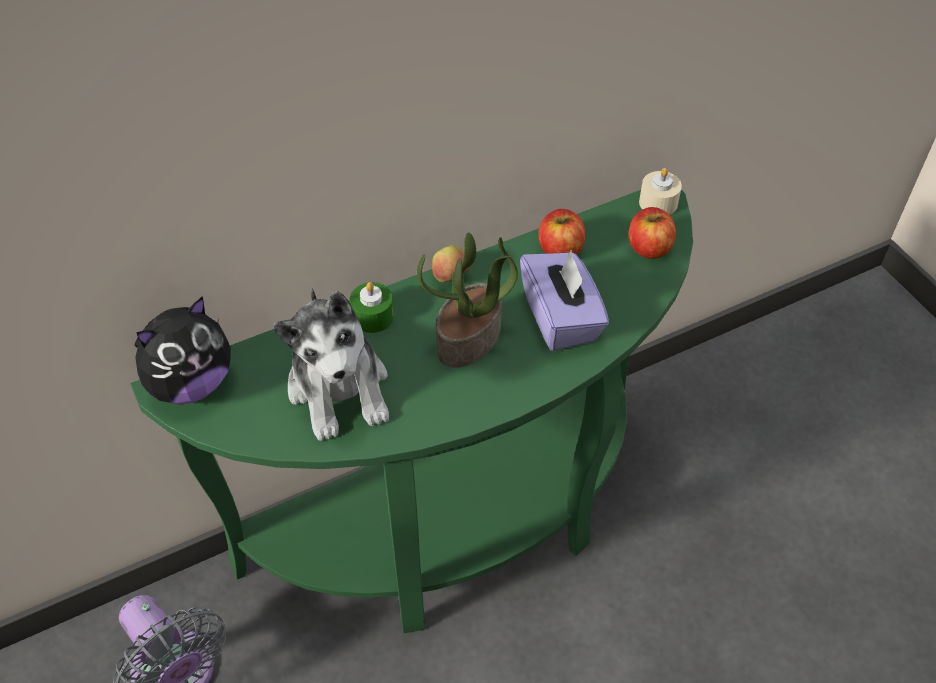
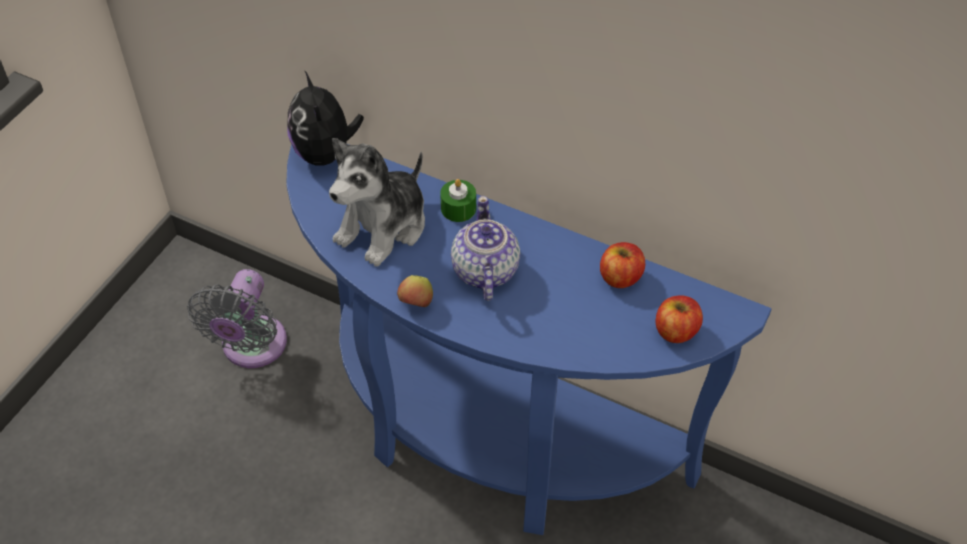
camera: 55 degrees right, 0 degrees up
(191, 383) = (326, 154): plush toy -> plush toy turned 60 degrees clockwise
(451, 278) = (532, 230): apple -> apple (416, 303)
(461, 524) = (489, 438): green console table -> blue console table
(469, 339) = (484, 271): potted plant -> teapot
(561, 318) = (551, 313): purple tissue box -> none
(658, 203) = (732, 313): beige candle -> none

